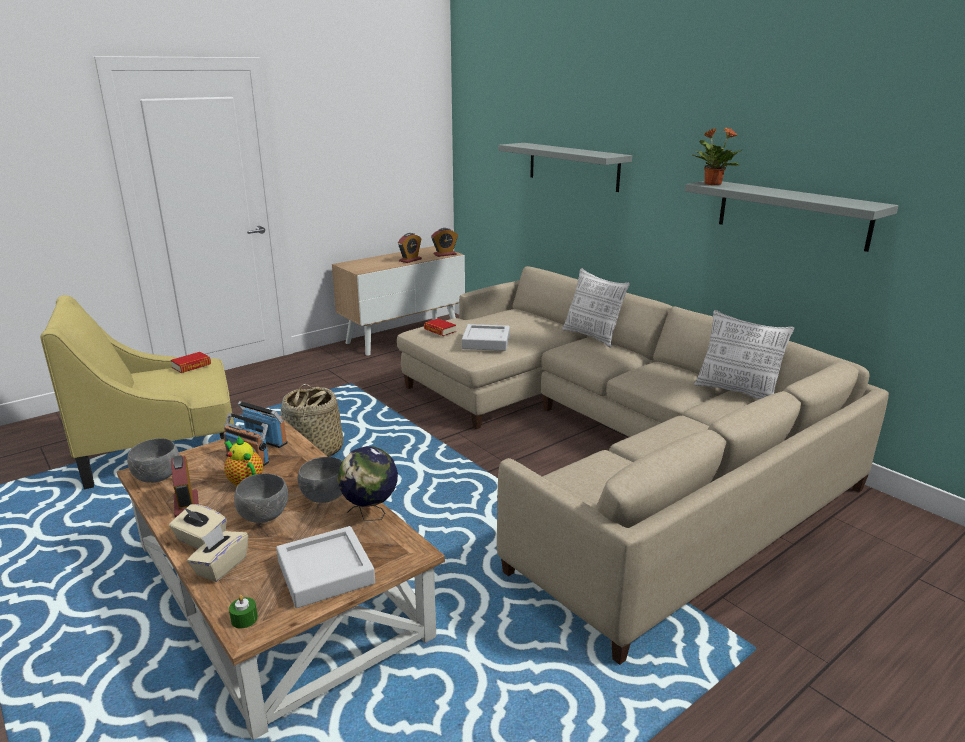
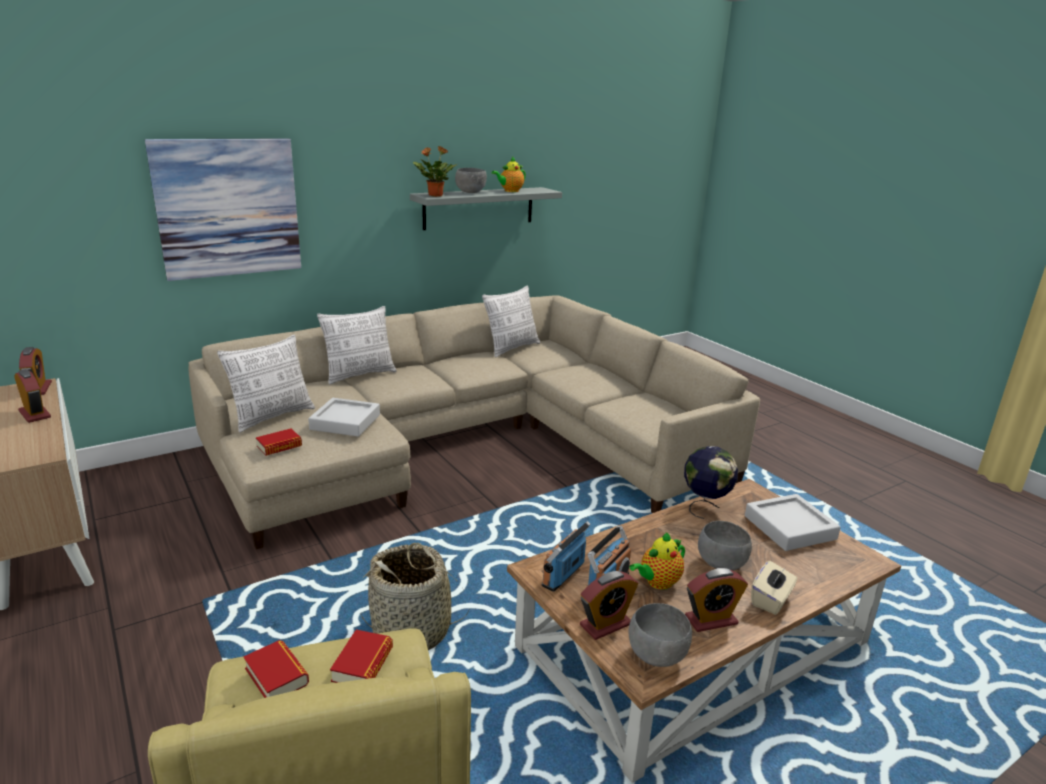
camera: 85 degrees left, 0 degrees up
(190, 383) = (362, 664): none -> book
(200, 458) = (605, 624): none -> alarm clock
(221, 566) = (804, 582): beige tissue box -> none
(244, 619) = (860, 563): green candle -> none
(325, 498) = (682, 530): grey bowl -> grey bowl (471, 192)
(485, 321) = (272, 416): none -> pillow
(573, 166) = (228, 208): grey shelf -> picture
(815, 197) = (510, 191): none -> teapot

